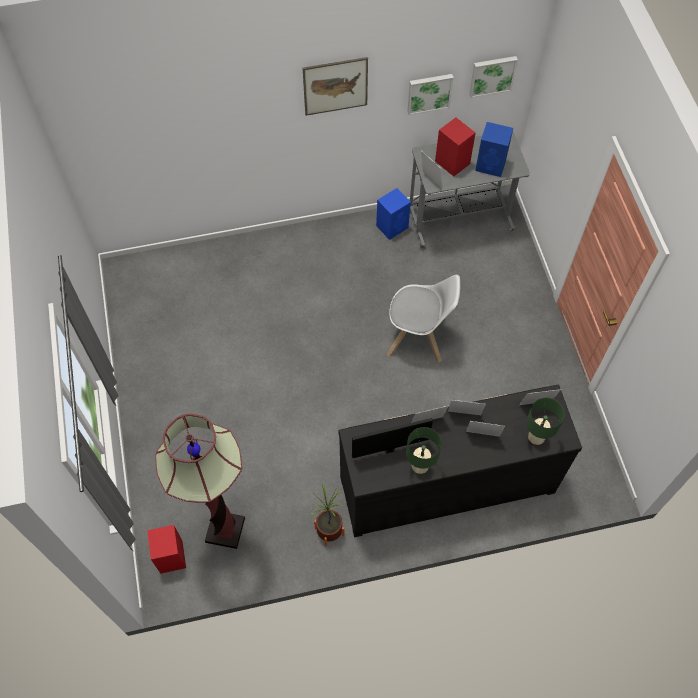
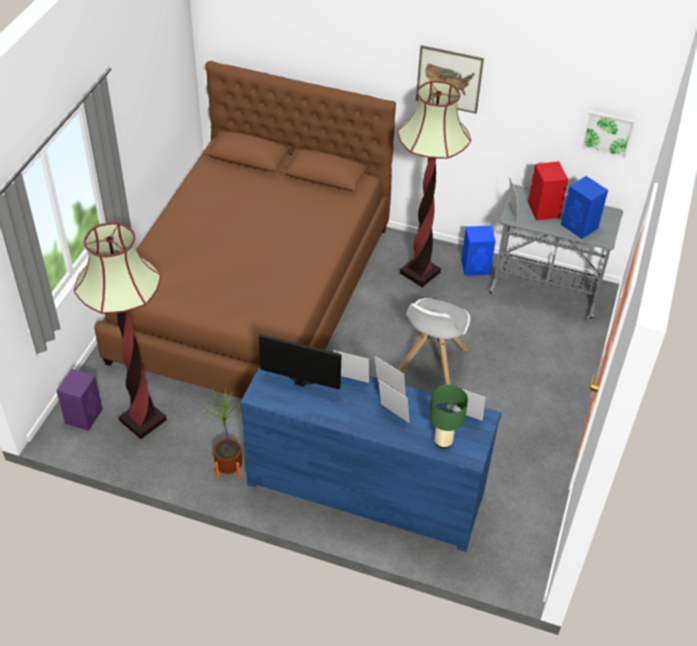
camera: 30 degrees right, 15 degrees down
(171, 555) = (84, 415): red speaker -> purple speaker
(228, 351) = (255, 292): none -> brown bed
(352, 256) = (420, 273): none -> floor lamp
(418, 337) = (432, 361): chair -> chair turned 75 degrees clockwise
(420, 466) = (317, 409): green table lamp -> none
(429, 92) = (540, 126): picture -> none
(446, 484) = (365, 488): black dresser -> blue dresser

